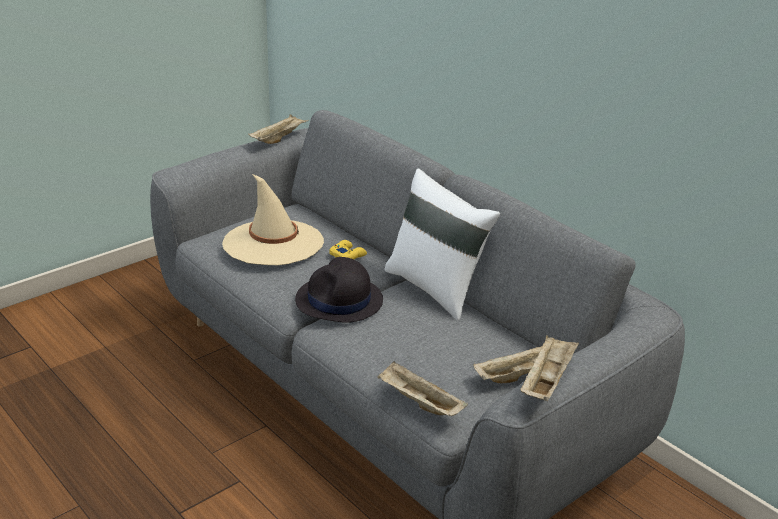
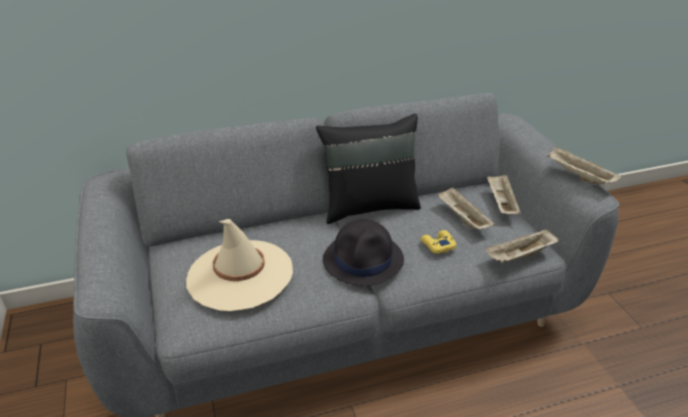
camera: 65 degrees left, 5 degrees up
(279, 139) = (97, 201): beige tray -> beige tray (462, 218)
(347, 255) = (293, 235): yellow game controller -> yellow game controller (437, 245)
(436, 288) = (369, 206): white pillow -> black pillow

